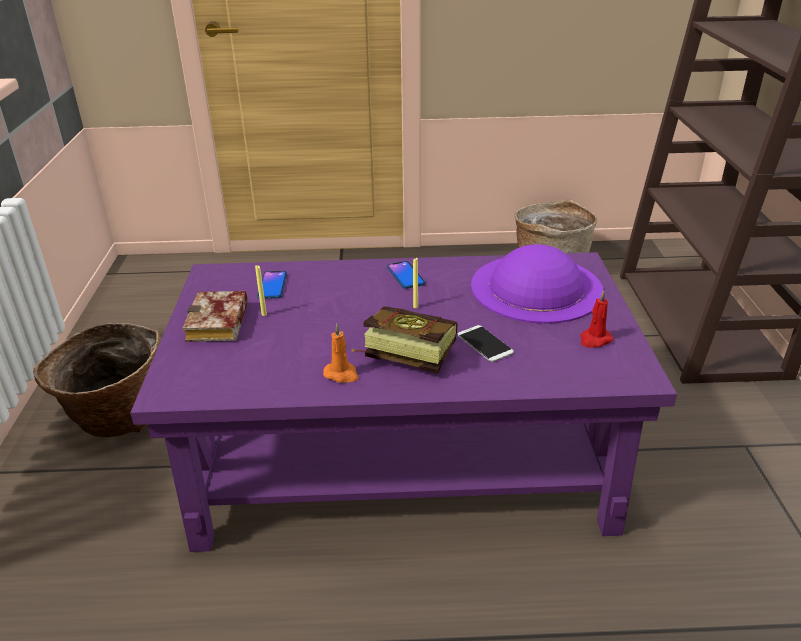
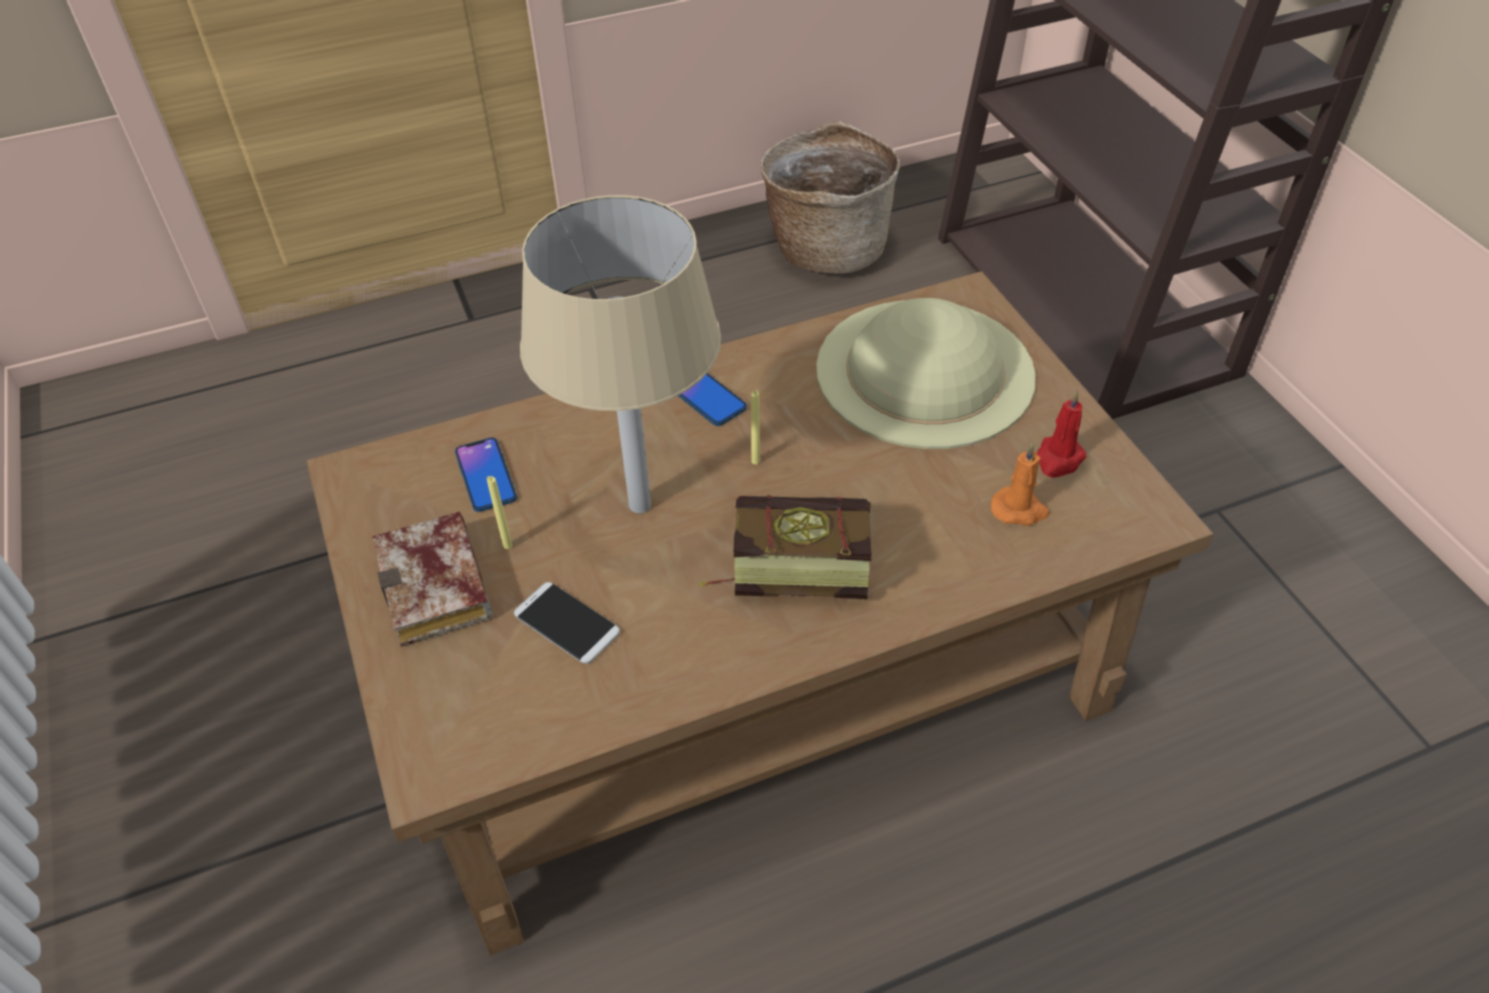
camera: 20 degrees left, 15 degrees up
(116, 418) = (221, 746): basket -> none
(341, 312) = (639, 505): none -> beige table lamp
(342, 374) = (710, 639): orange candle -> orange candle (1019, 509)
(404, 455) = (749, 671): purple coffee table -> brown coffee table
(485, 344) = (902, 512): phone -> phone (567, 623)
(536, 287) = (924, 371): purple hat -> beige hat

